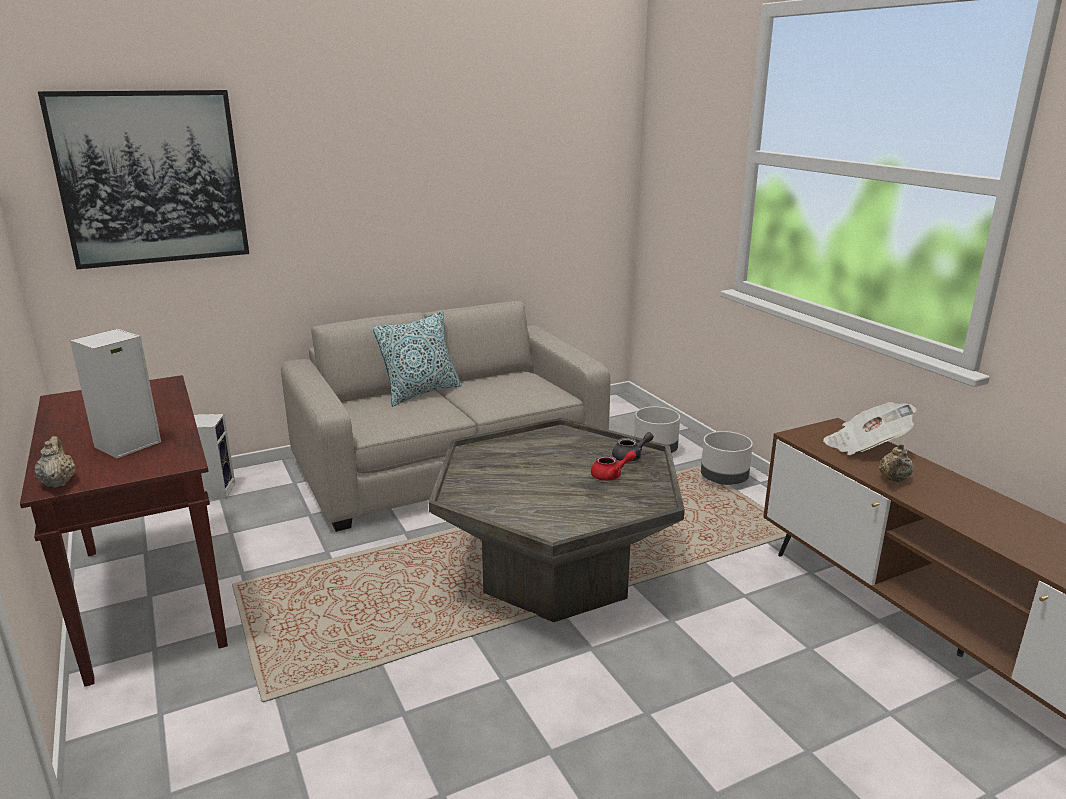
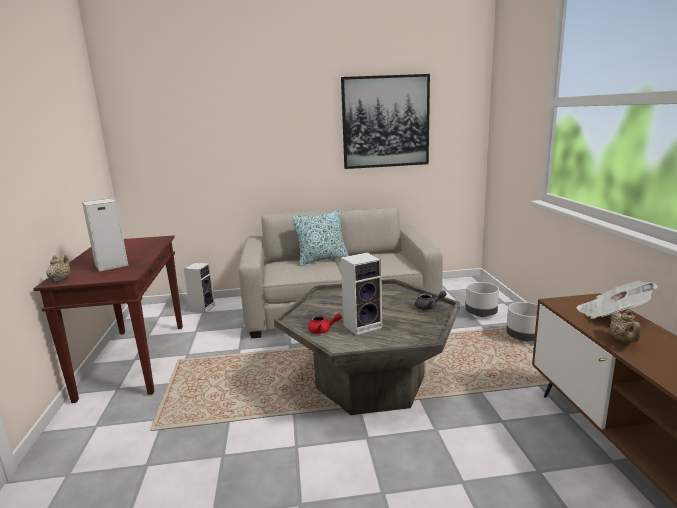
camera: 20 degrees right, 5 degrees down
(151, 178) = (178, 127): picture -> picture (385, 122)
(561, 495) = (363, 325): none -> speaker
(611, 475) = (406, 317): red teapot -> red teapot (323, 330)
(893, 479) = (624, 341): beige teapot -> beige teapot turned 45 degrees counterclockwise

